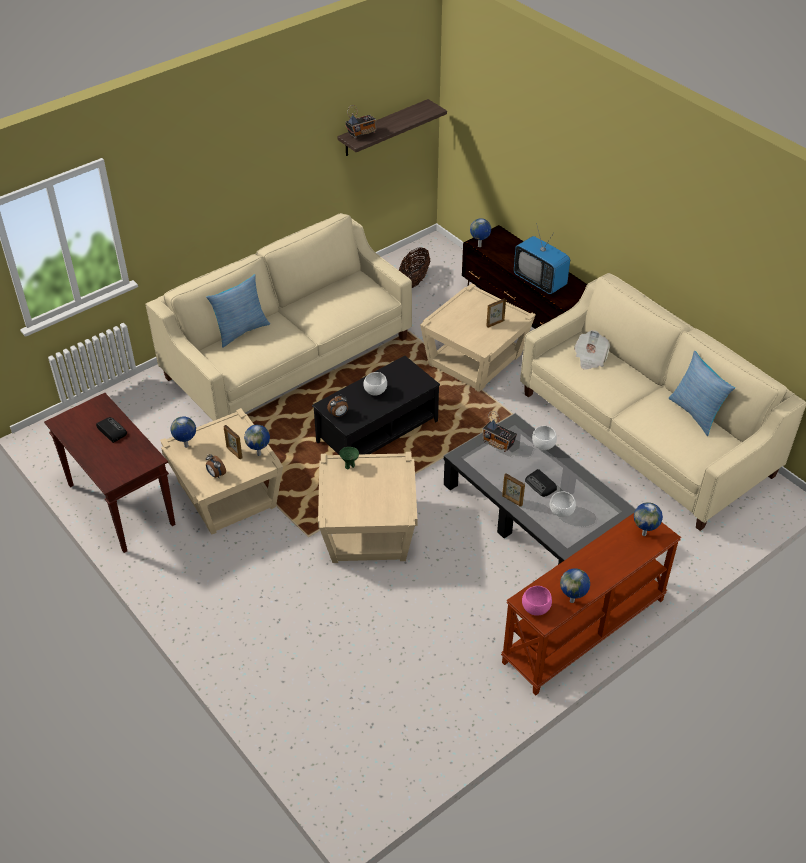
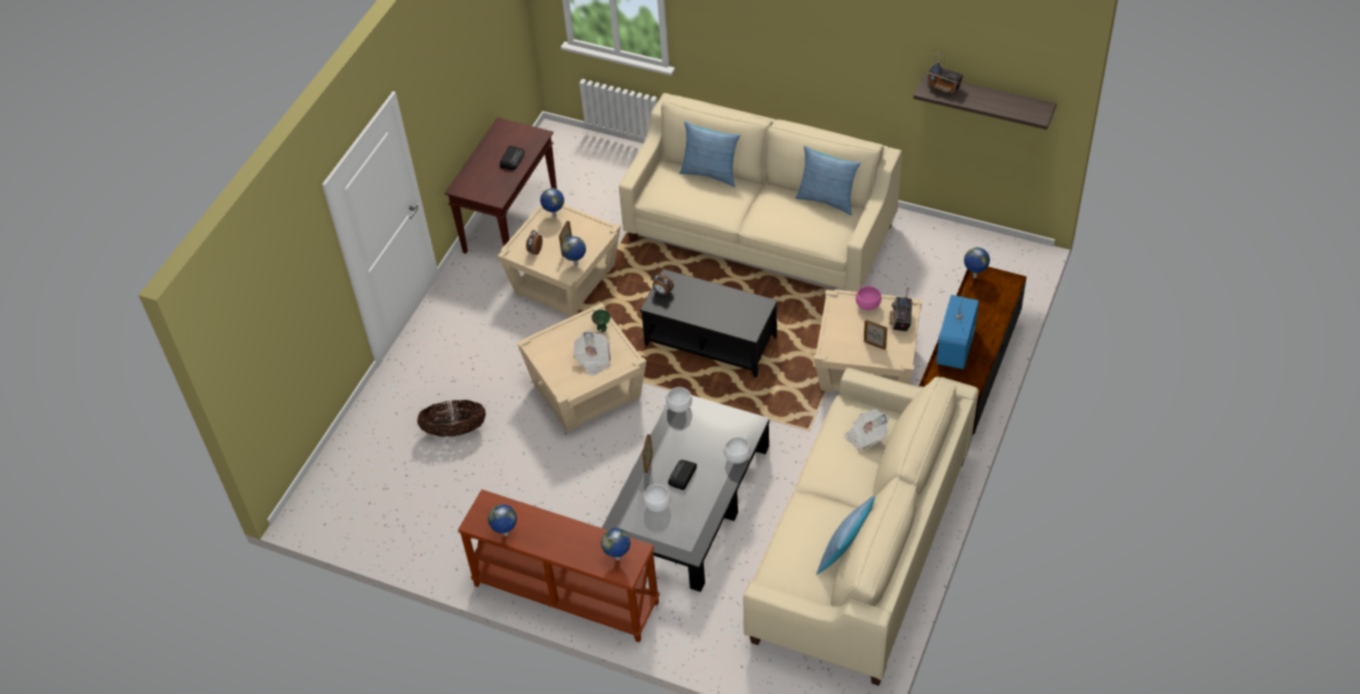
camera: 65 degrees right, 5 degrees up
(333, 283) = (827, 200): none -> pillow
(374, 391) = (711, 302): white bowl -> white bowl (679, 406)
(382, 485) = (593, 360): none -> newspaper
(414, 280) = (951, 267): basket -> basket (455, 430)
(498, 443) = (716, 422): radio -> radio (901, 321)
(535, 608) = (483, 512): pink bowl -> pink bowl (868, 305)

